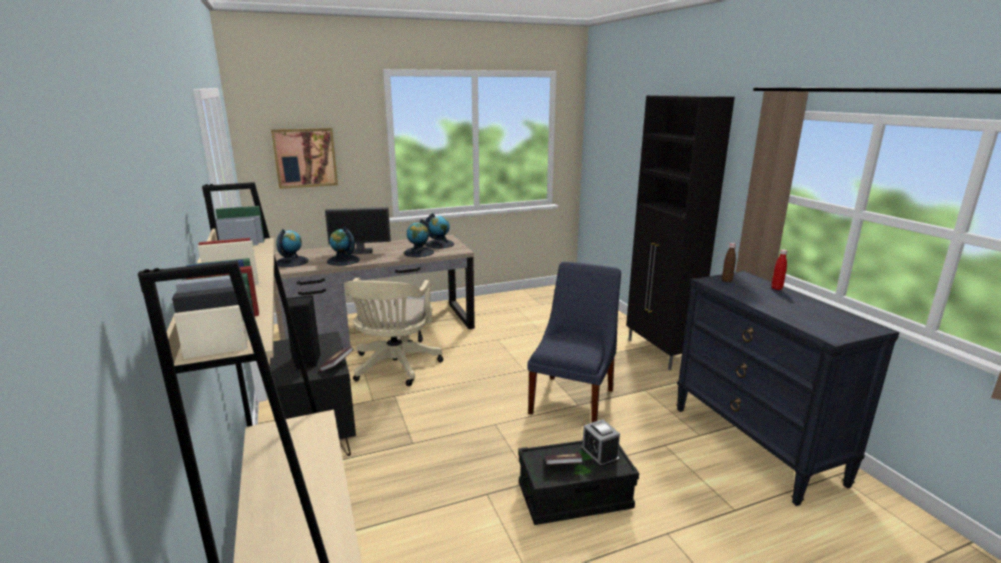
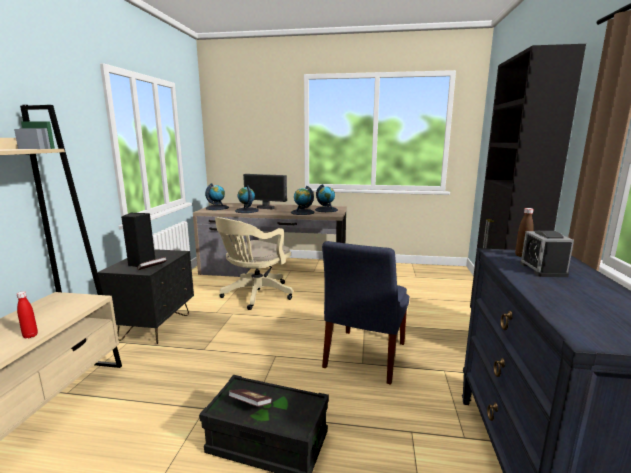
camera: 30 degrees right, 5 degrees down
(305, 158) = (246, 139): picture -> none
(574, 399) = (363, 357): blue chair -> blue chair turned 150 degrees clockwise
(599, 454) = (293, 407): alarm clock -> alarm clock (542, 269)
(776, 288) = (584, 272): red bottle -> red bottle (30, 336)

